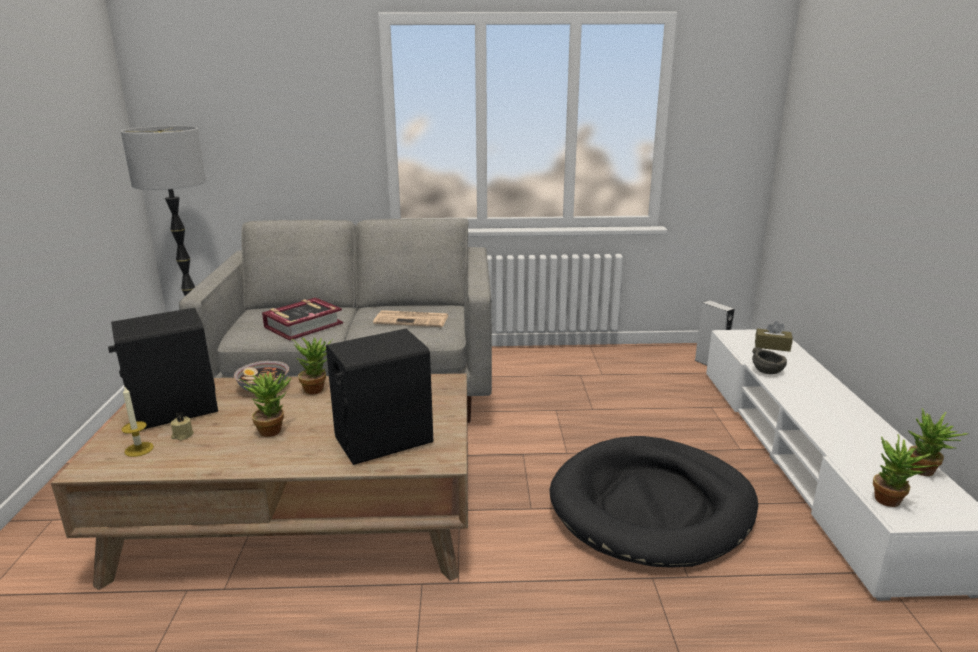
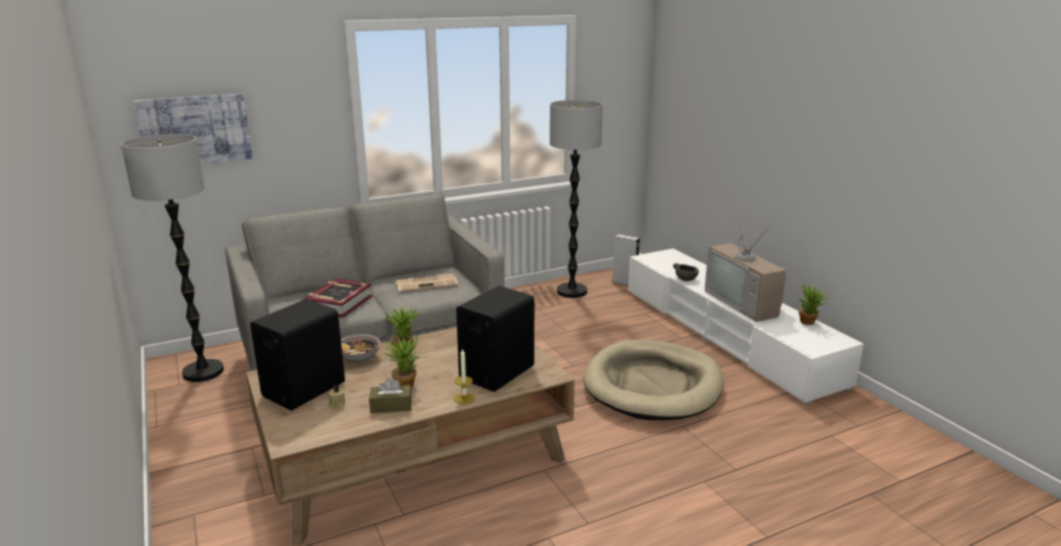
camera: 25 degrees left, 0 degrees up
(139, 449) = (313, 421): candle -> candle (464, 398)
(221, 126) = (195, 130): none -> picture
(635, 362) = (571, 291): none -> floor lamp
(652, 506) = (653, 385): black dog bed -> beige dog bed
(772, 346) = (676, 261): brown tissue box -> brown tissue box (391, 406)
(835, 420) = (745, 303): none -> television
(892, 502) = (803, 343): potted plant -> none

